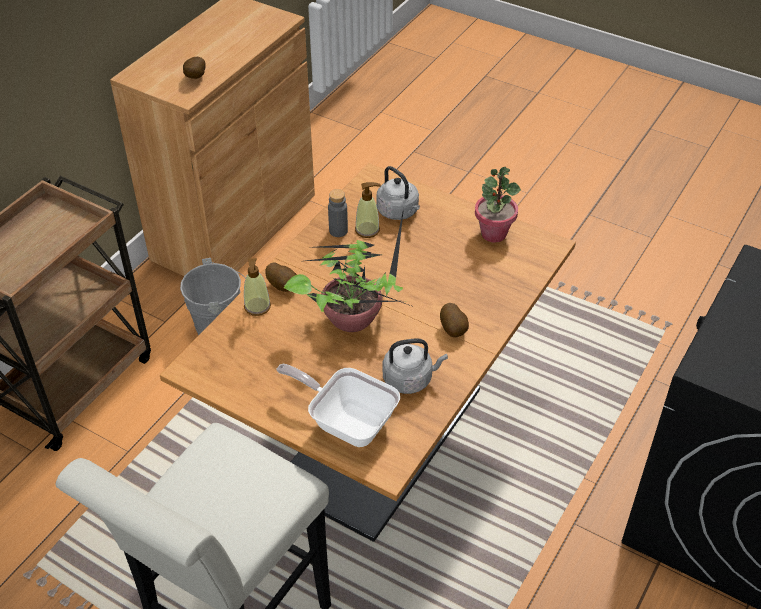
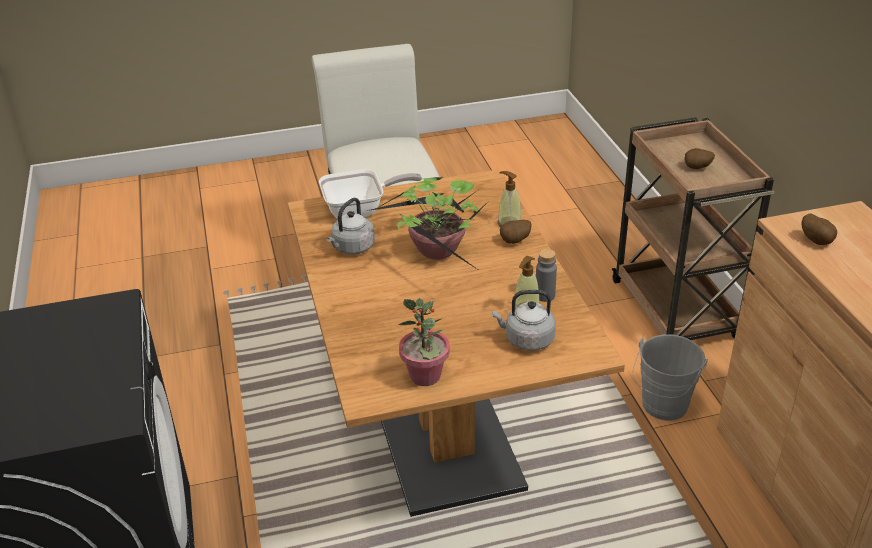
camera: 135 degrees right, 10 degrees down
(454, 330) = (361, 289): potato -> potato (697, 169)

